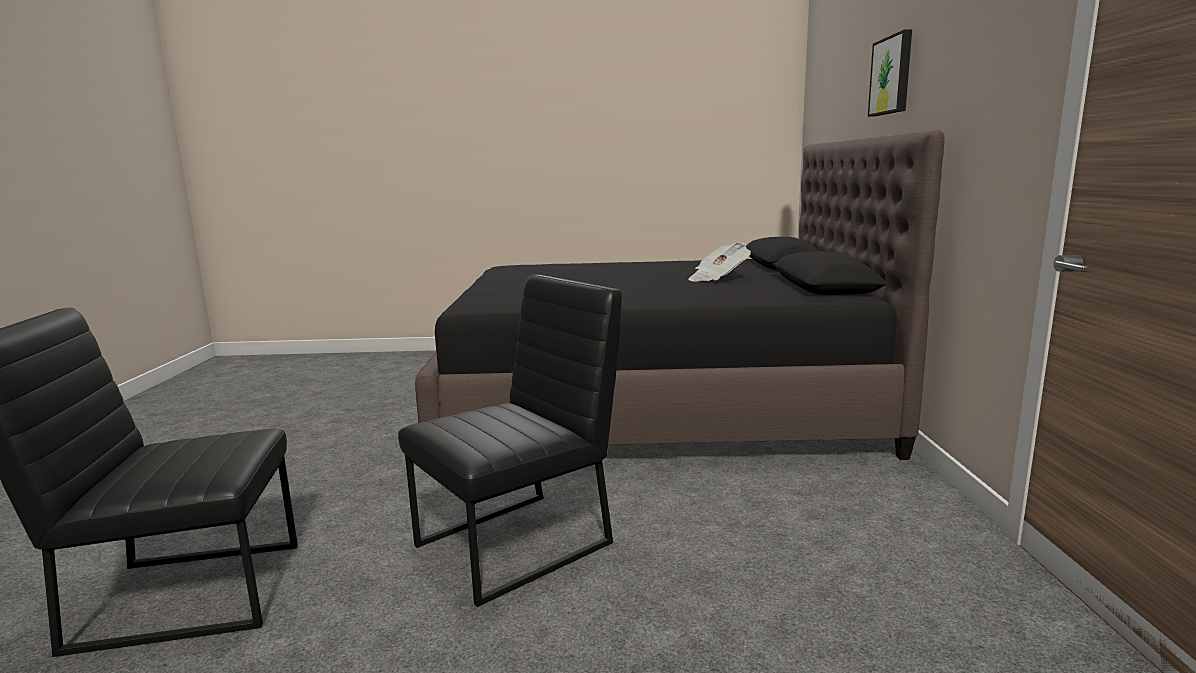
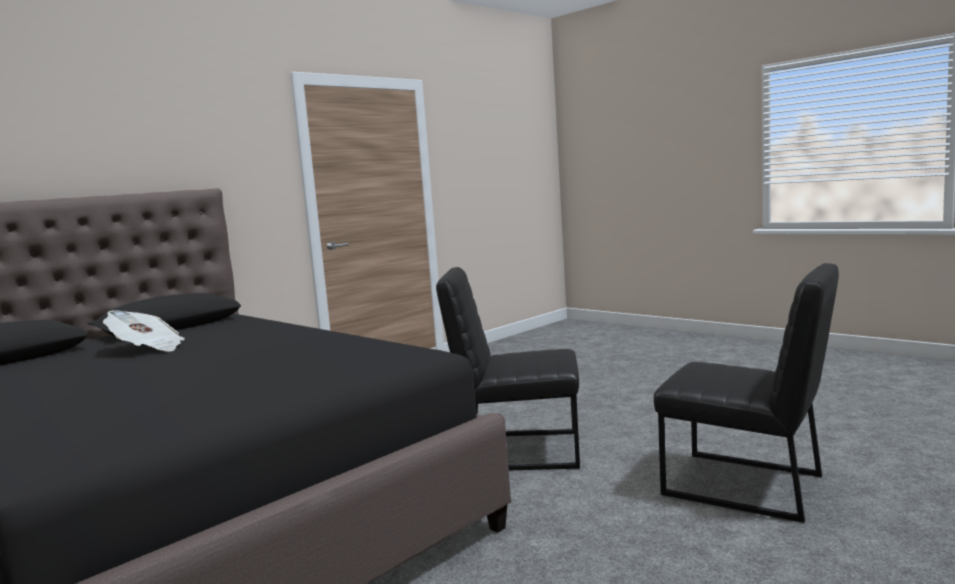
camera: 135 degrees left, 5 degrees down
(892, 75) = (81, 141): picture -> none

